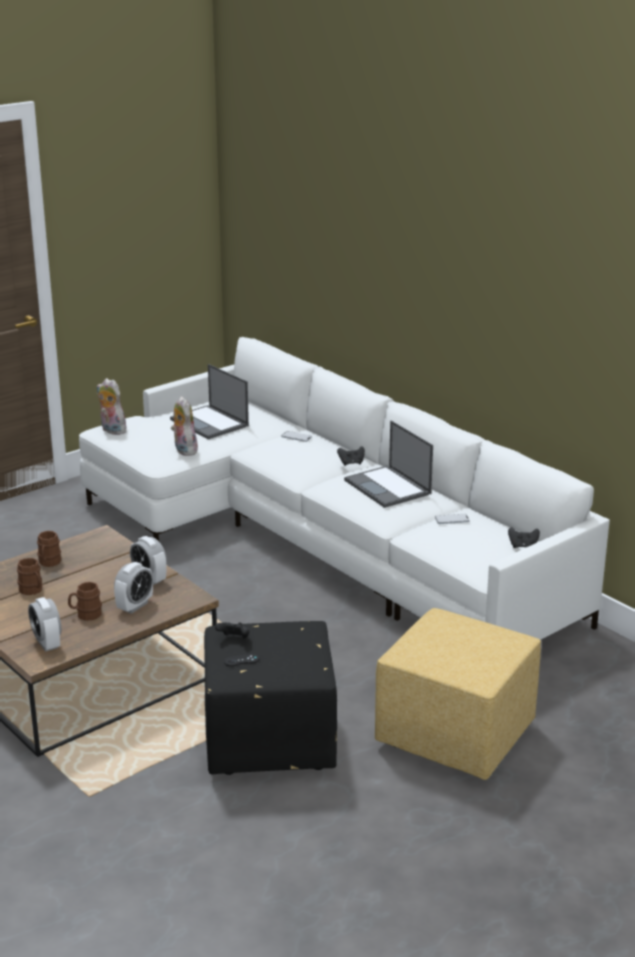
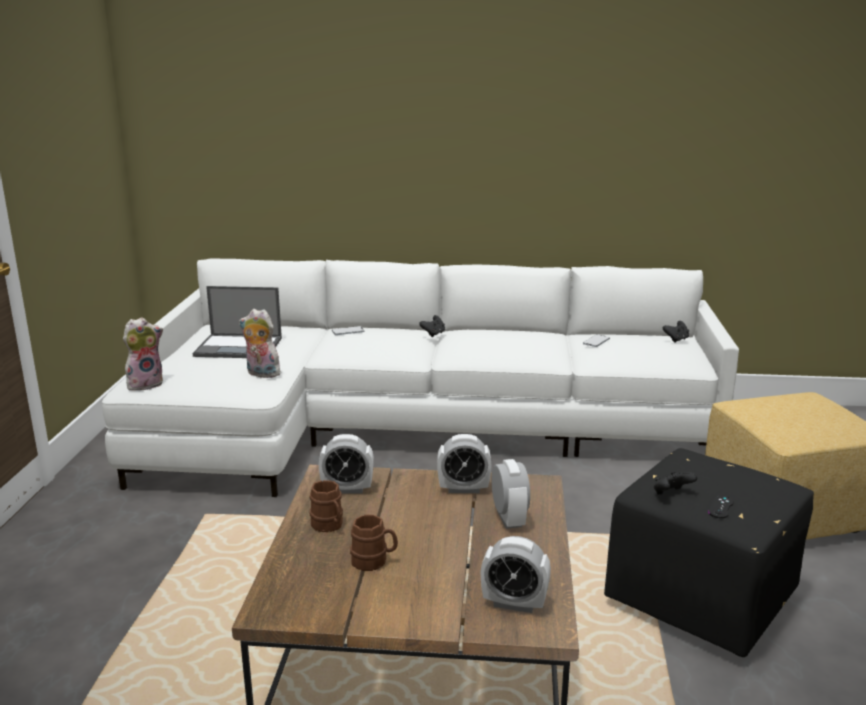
camera: 45 degrees left, 5 degrees down
(86, 614) = (483, 552): brown mug -> none
(95, 548) = (347, 489): none -> alarm clock
(111, 430) = (146, 384): plush toy -> plush toy turned 150 degrees clockwise
(388, 487) = (507, 337): laptop -> none

